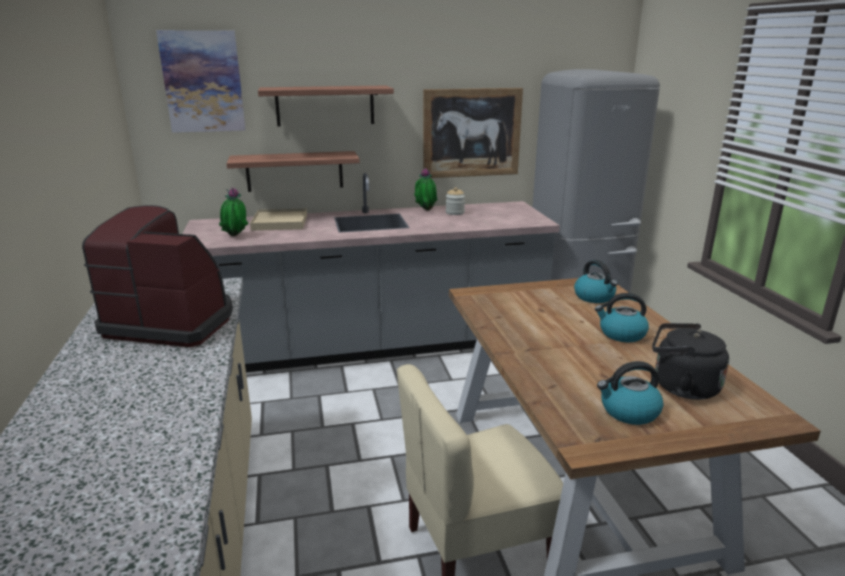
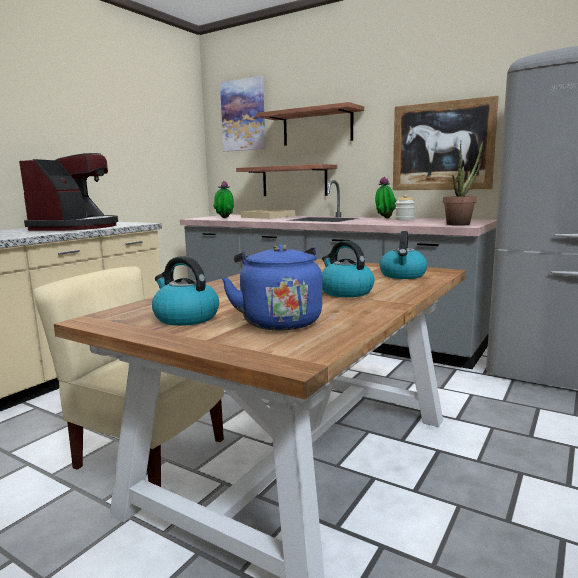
camera: 45 degrees right, 10 degrees down
(172, 322) = (76, 227): coffee machine -> coffee machine turned 45 degrees clockwise
(527, 218) = (461, 224): none -> potted plant
(681, 386) = (278, 321): black kettle -> blue kettle

